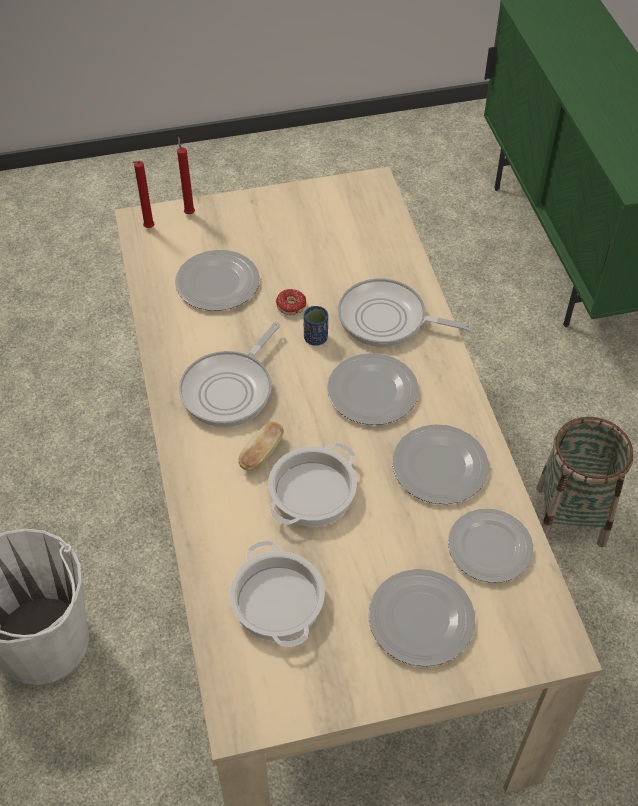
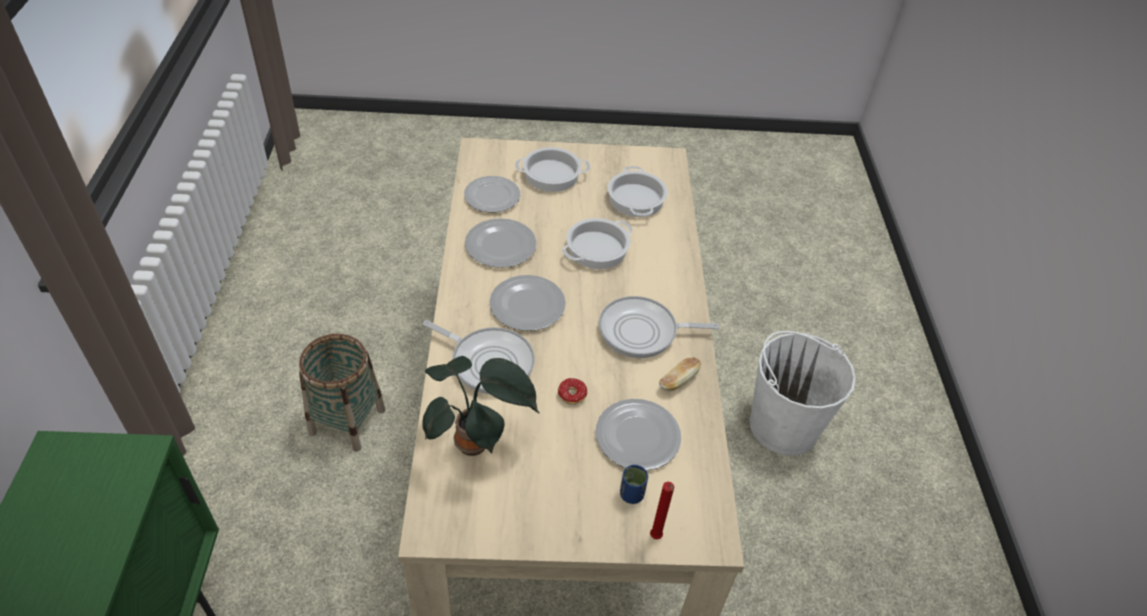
camera: 170 degrees left, 5 degrees down
(148, 229) = (705, 525): red candle -> none
(230, 389) = (643, 332): frying pan -> frying pan turned 135 degrees counterclockwise
(262, 454) = (627, 280): bread -> bread (678, 381)
(315, 338) = (559, 359): blue cup -> blue cup (631, 494)
(364, 247) = (477, 444): none -> potted plant
(421, 618) = (551, 175): plate -> cooking pot

